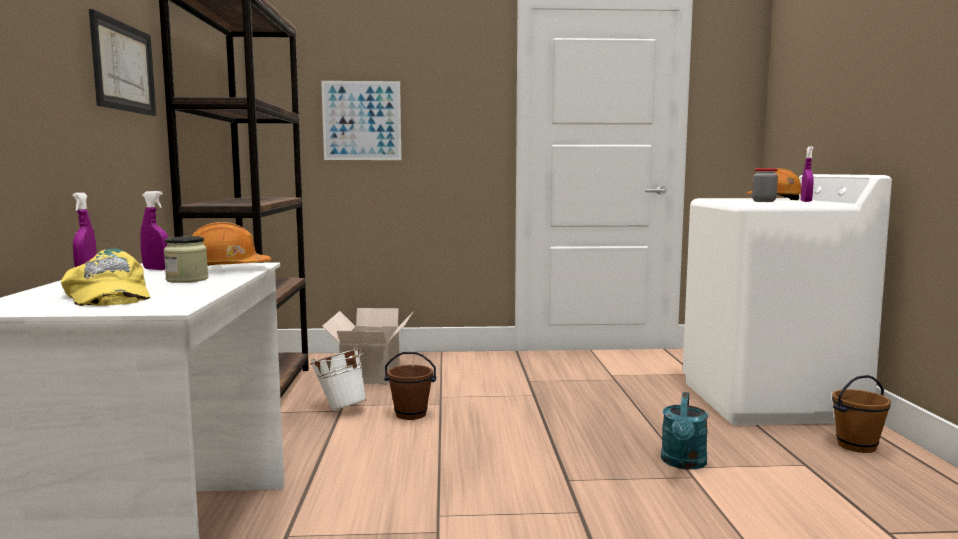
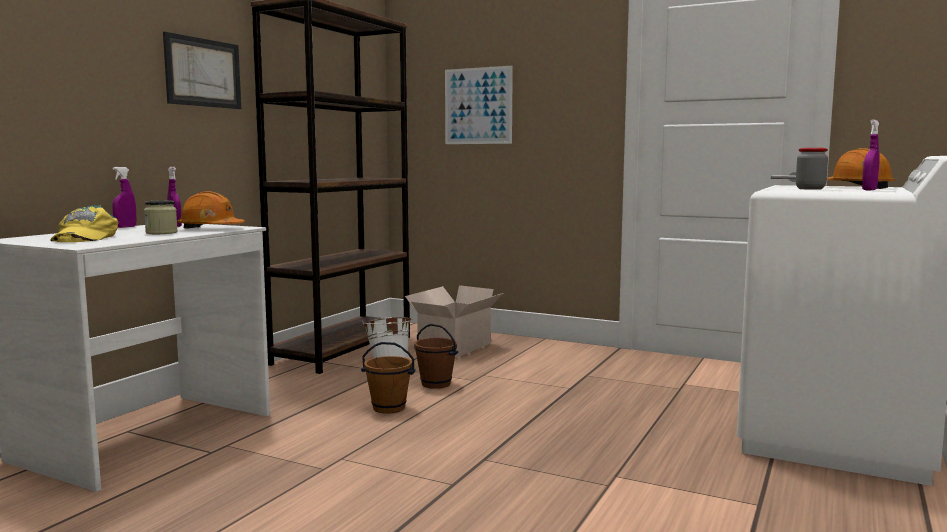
camera: 30 degrees right, 0 degrees up
(683, 463) = (619, 472): turquoise watering can -> none
(856, 446) = (866, 503): brown bucket -> brown bucket (389, 408)

